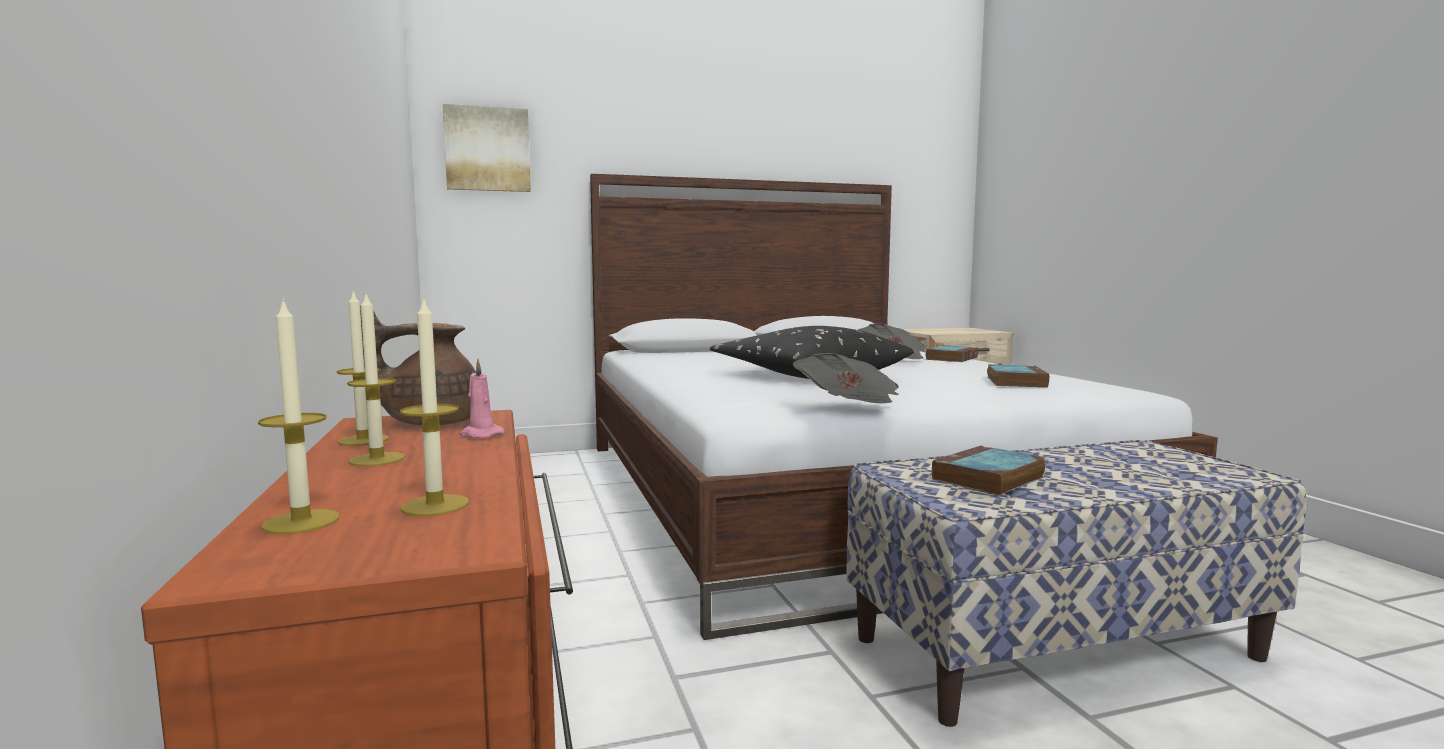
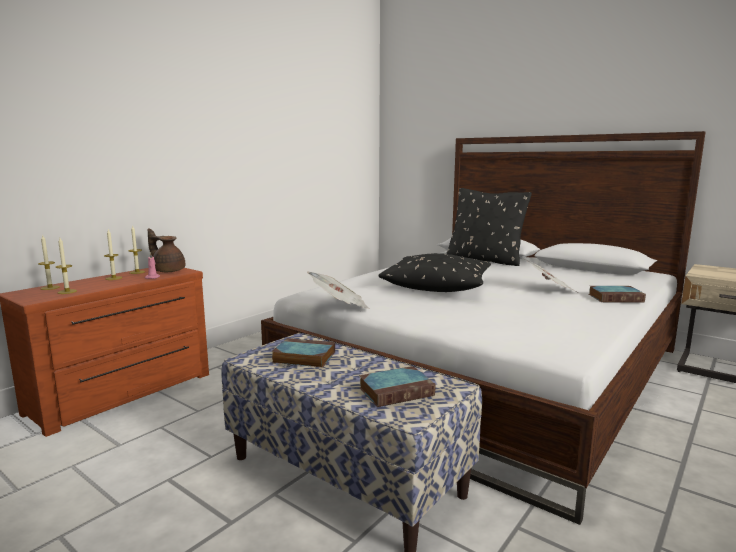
camera: 55 degrees right, 5 degrees up
(487, 149) = (410, 127): picture -> none
(709, 353) = (484, 260): none -> black pillow
(1015, 381) = (524, 322): book -> book (397, 391)

